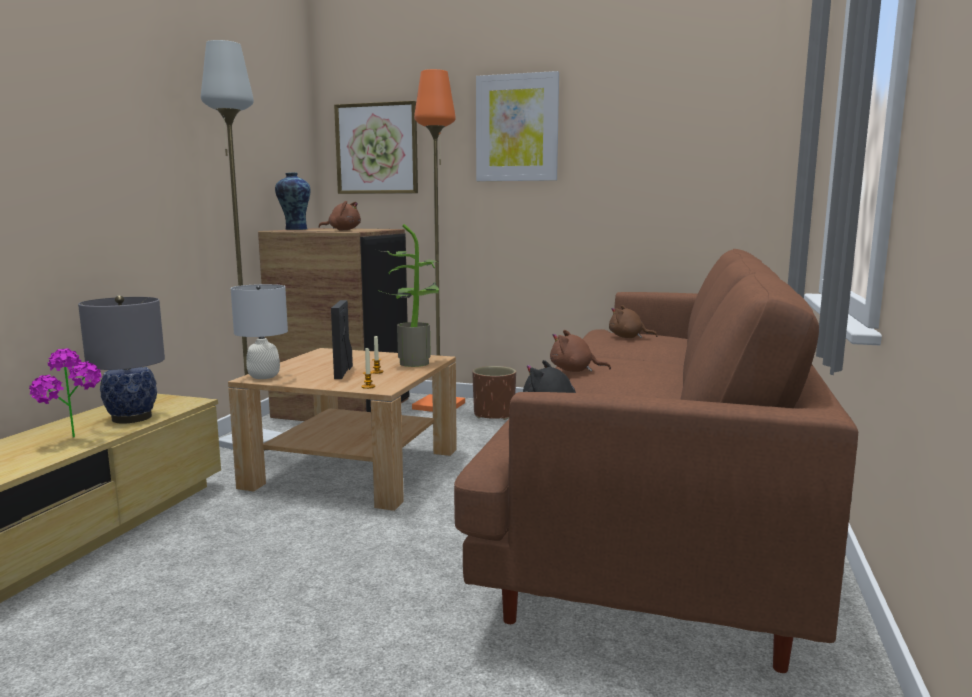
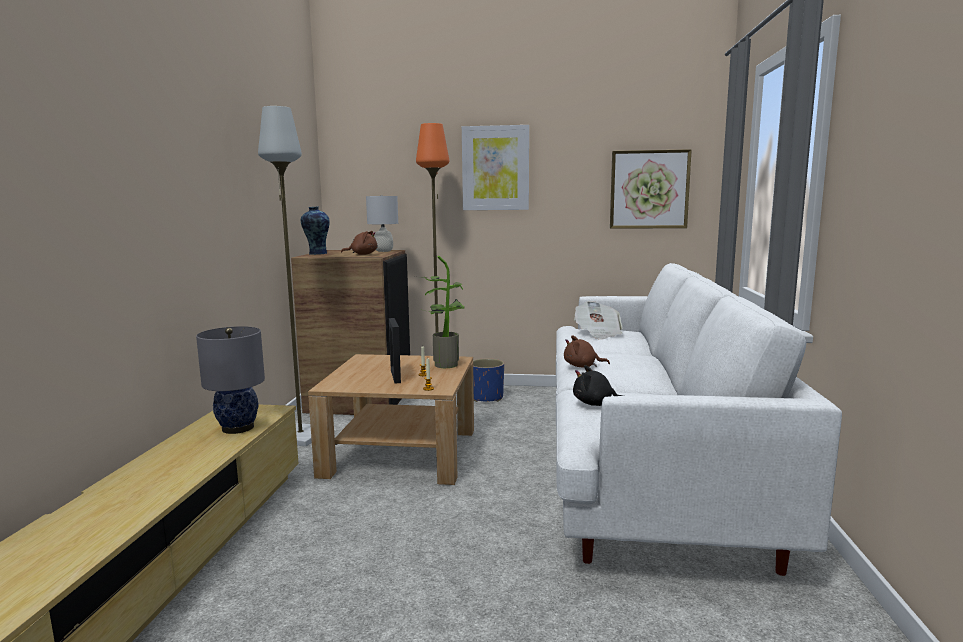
camera: 10 degrees left, 0 degrees up
(75, 440) = (207, 452): potted plant -> none
(263, 377) = (335, 385): grey table lamp -> grey table lamp (383, 251)
(377, 149) = (376, 183): picture -> picture (649, 189)
(494, 415) = (487, 398): brown planter -> blue planter
(628, 337) = (598, 333): brown plush toy -> newspaper
(656, 498) = (642, 457): brown sofa -> white sofa

